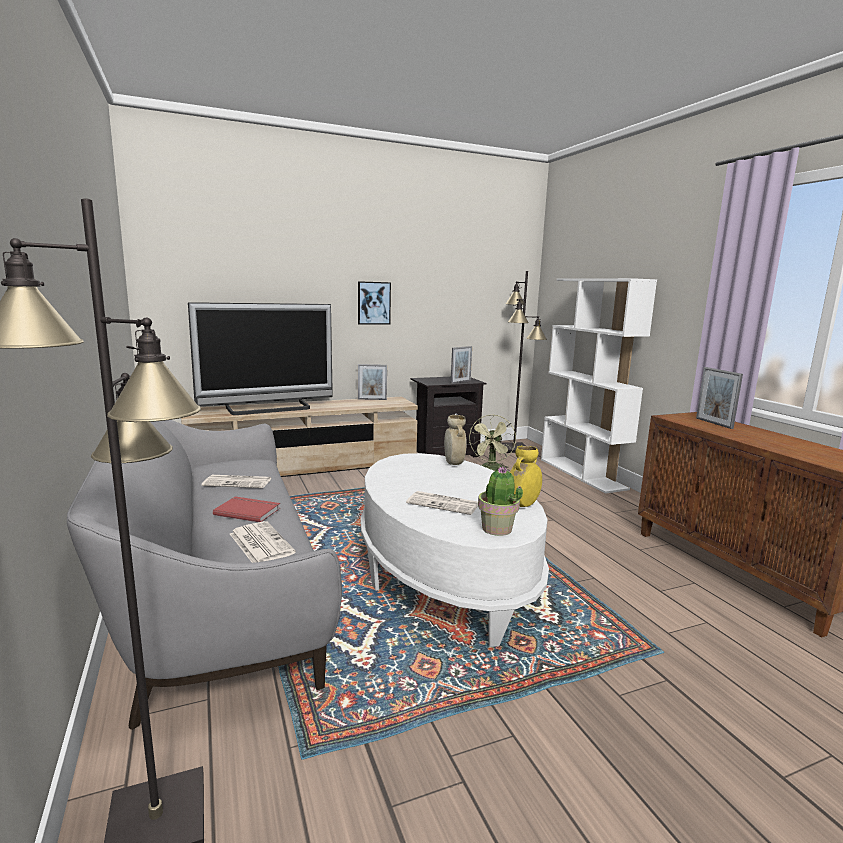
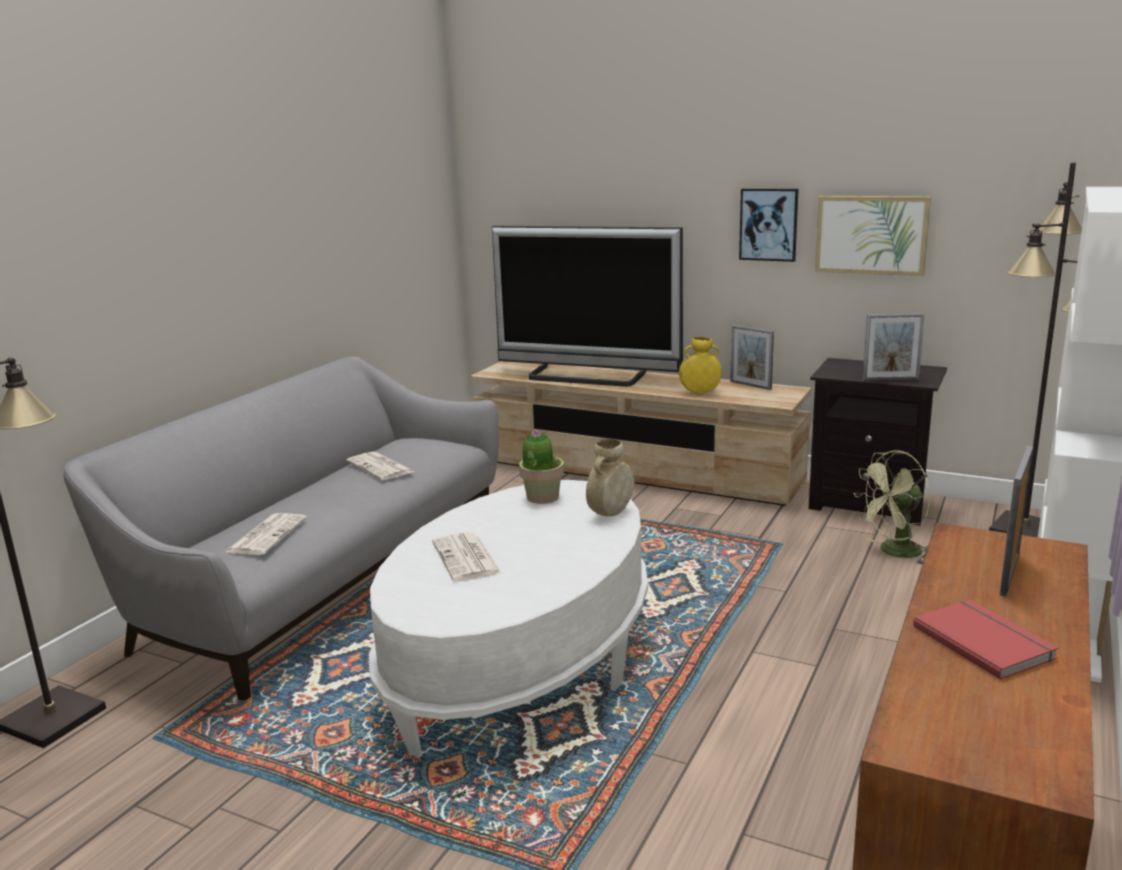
camera: 50 degrees right, 5 degrees up
(248, 511) = (324, 500): red book -> red book (985, 641)
(427, 308) = (871, 235): none -> picture
(497, 529) = (437, 608): potted plant -> potted plant (542, 497)
(522, 505) = (538, 595): yellow vase -> yellow vase (700, 392)

